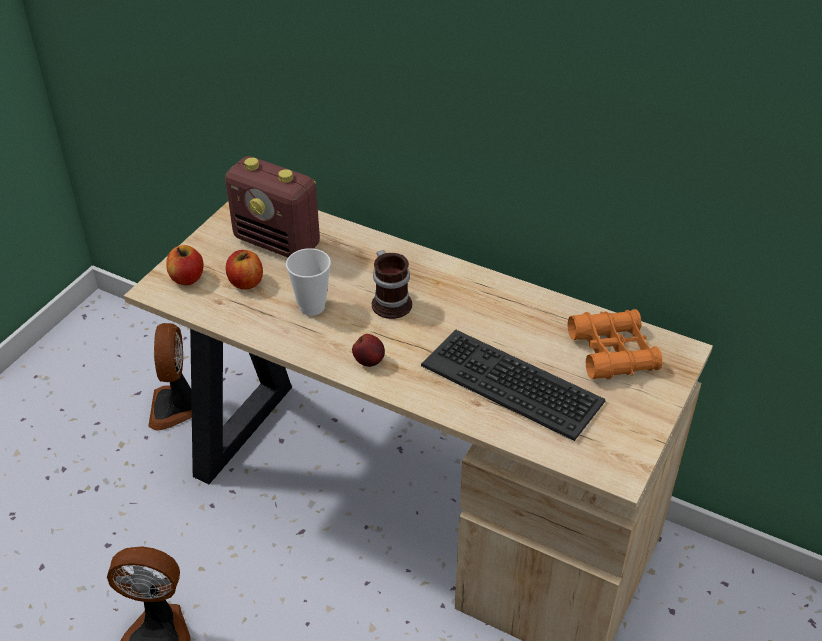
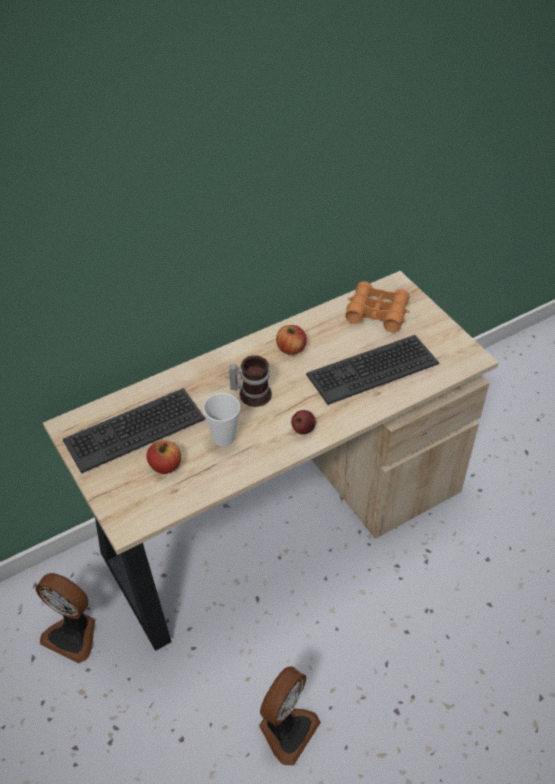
camera: 60 degrees left, 5 degrees up
(187, 278) = (130, 500): apple -> apple (291, 348)
(278, 242) = (134, 429): radio -> keyboard

